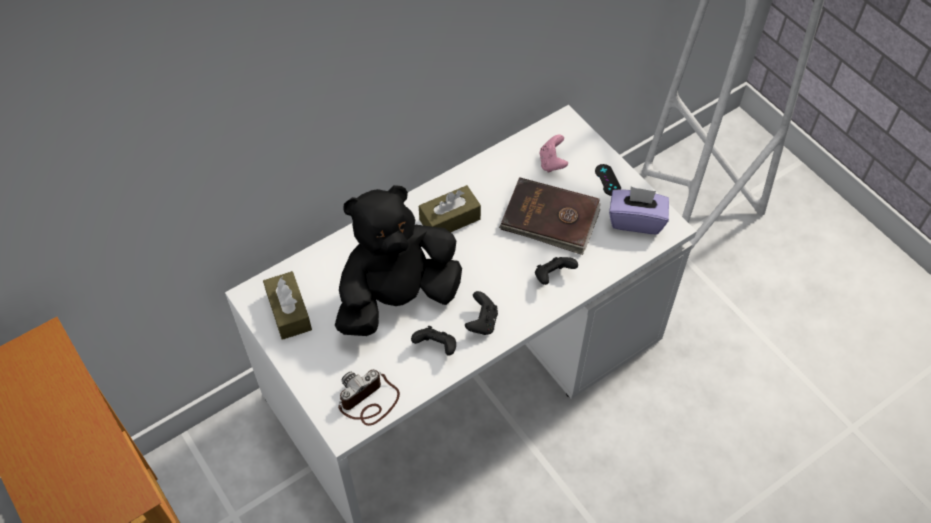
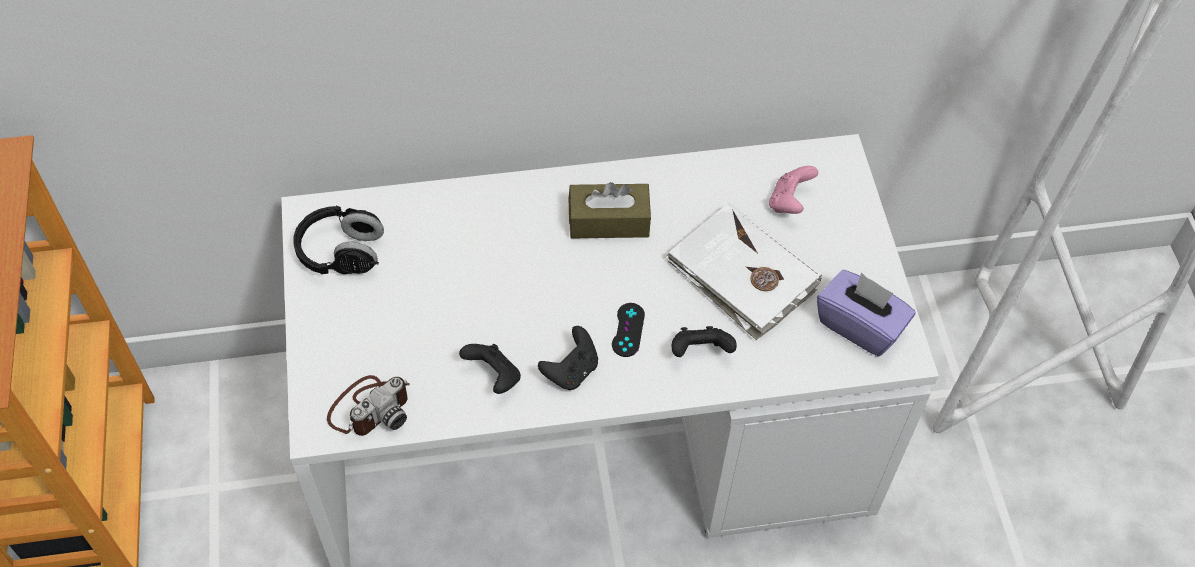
camera: 25 degrees right, 0 degrees up
(289, 311) = (341, 253): brown tissue box -> black headphones
(369, 401) = (370, 407): camera -> camera turned 150 degrees clockwise
(397, 297) = (483, 292): black plush toy -> none
(550, 219) = (742, 275): brown book -> white book
(607, 180) = (852, 255): black game controller -> black game controller (628, 330)

